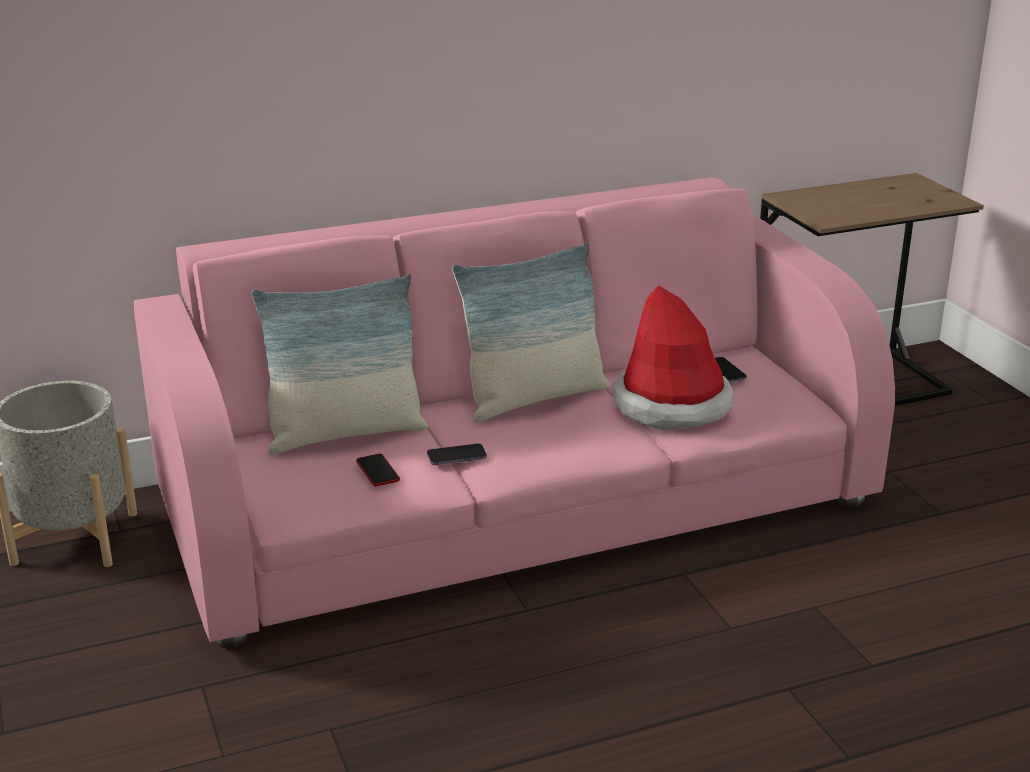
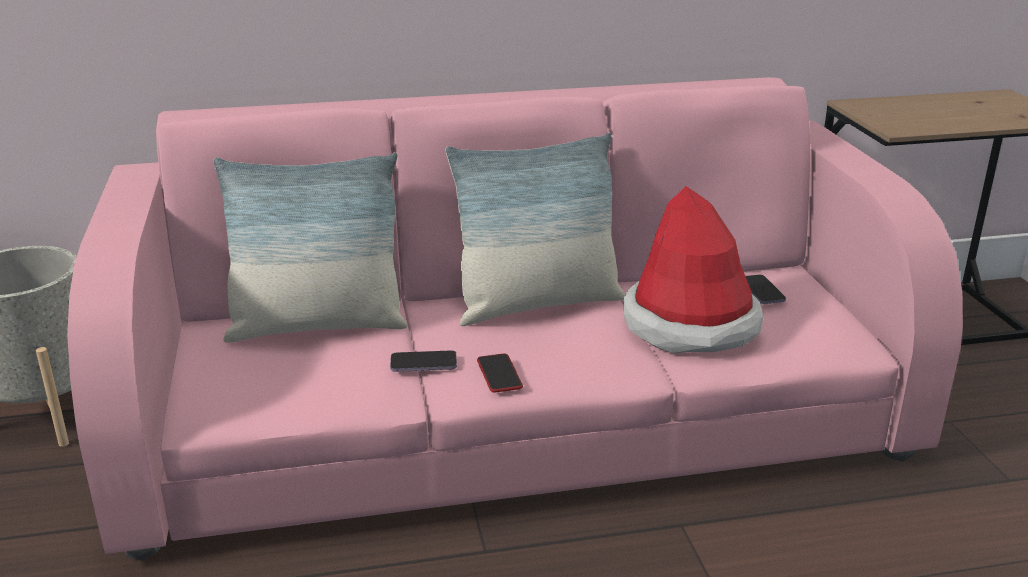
camera: 10 degrees right, 0 degrees up
(377, 471) = (330, 372): phone -> phone (499, 374)

